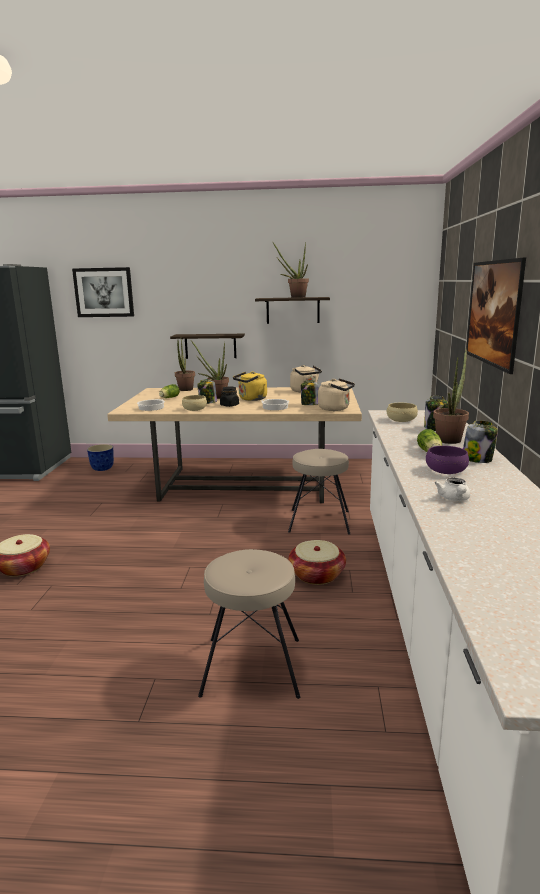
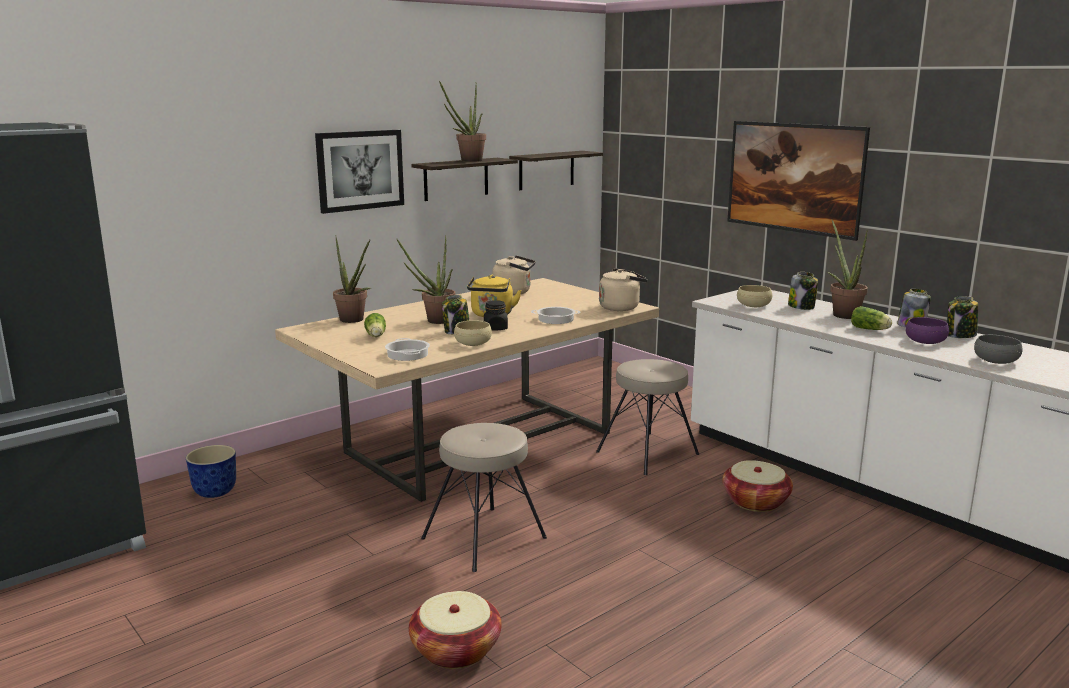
camera: 45 degrees left, 0 degrees up
(104, 292) = (165, 167): picture -> picture (360, 170)
(210, 346) = (348, 244): shelf -> shelf (546, 170)
(252, 667) = (877, 595): beige stool -> beige stool (485, 538)
(309, 404) = (579, 308): jar -> jar (960, 335)
(454, 499) = (996, 360): white teapot -> grey bowl

